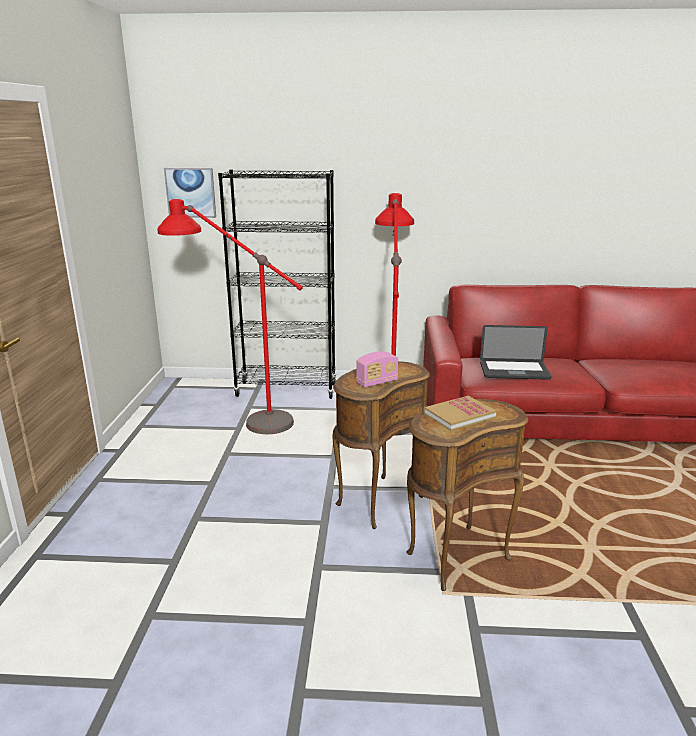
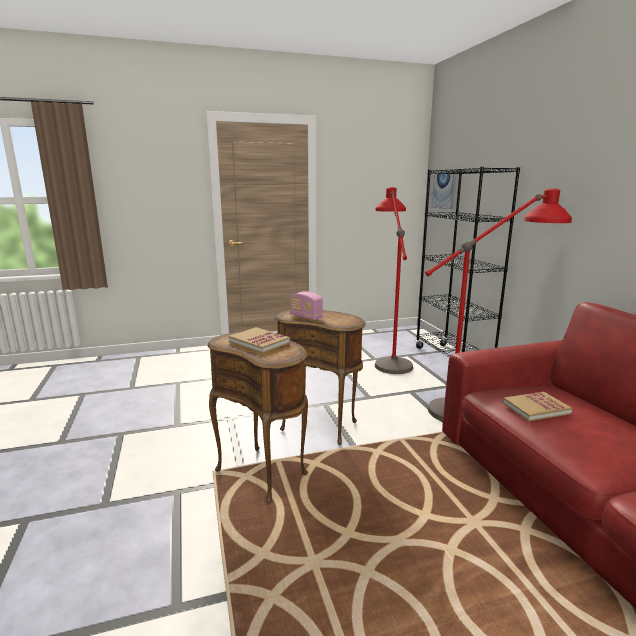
camera: 70 degrees right, 5 degrees down
(514, 371) = (535, 408): laptop -> book

